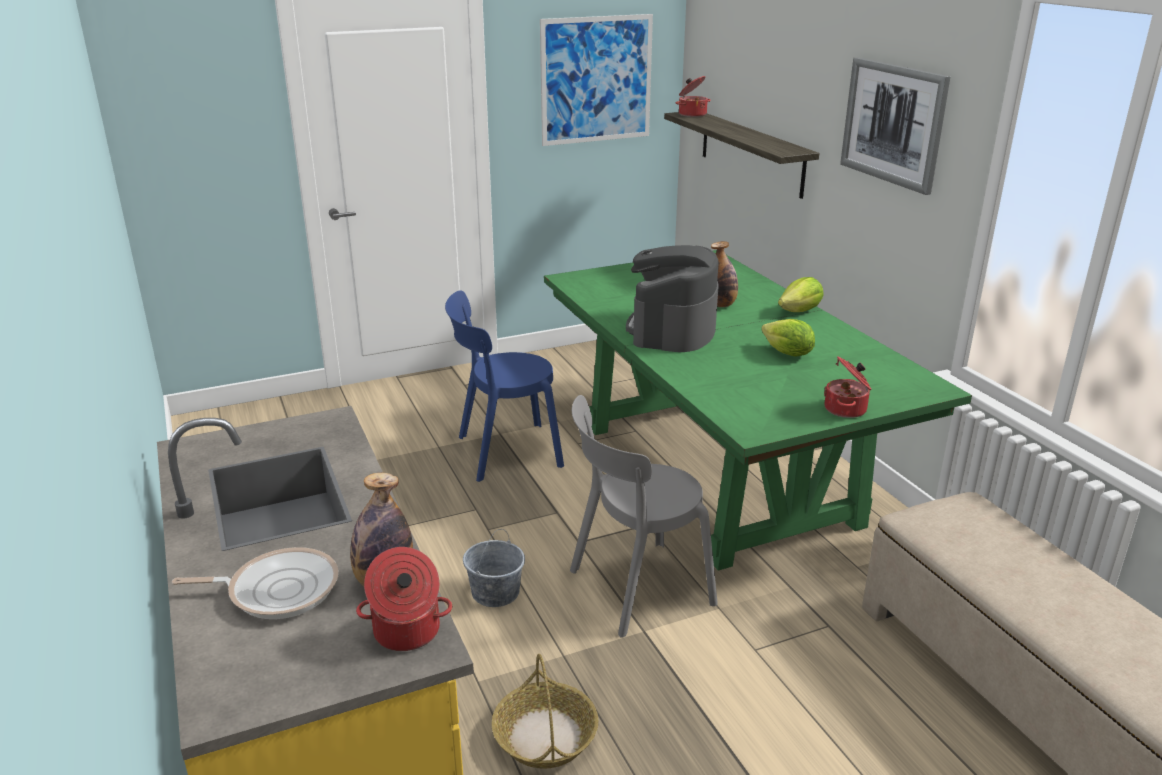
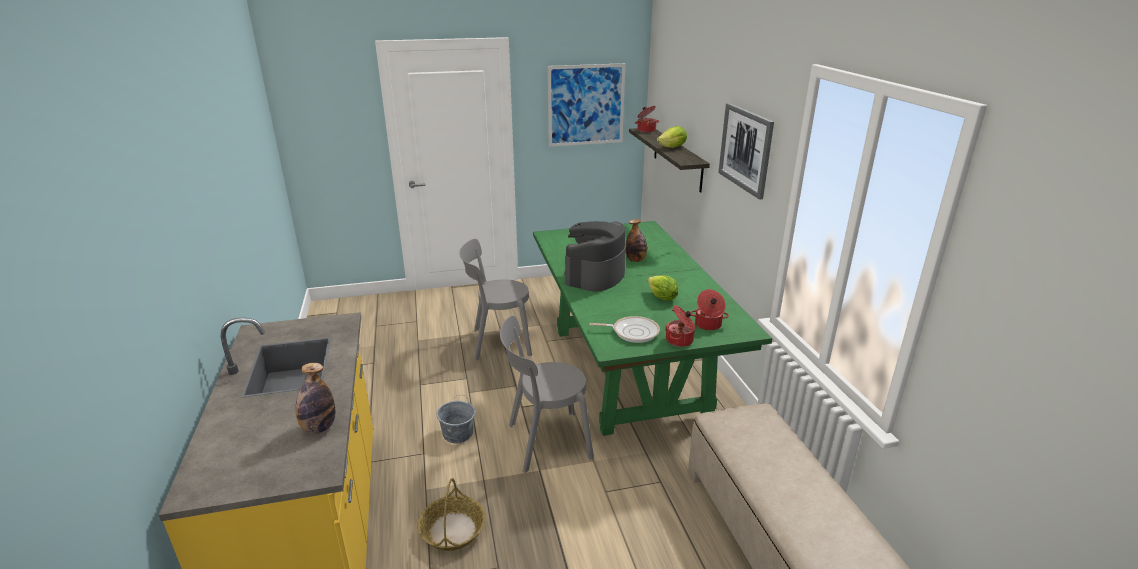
camera: 10 degrees right, 0 degrees up
(278, 589) = (258, 425): frying pan -> frying pan (632, 332)
(406, 632) = (314, 461): cooking pot -> cooking pot (708, 325)
(504, 452) = (498, 342): blue chair -> grey chair
(800, 311) = (686, 268): lettuce -> lettuce (672, 147)

